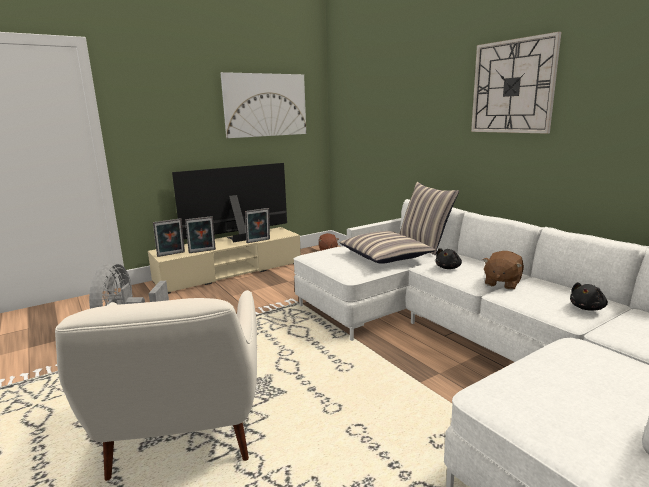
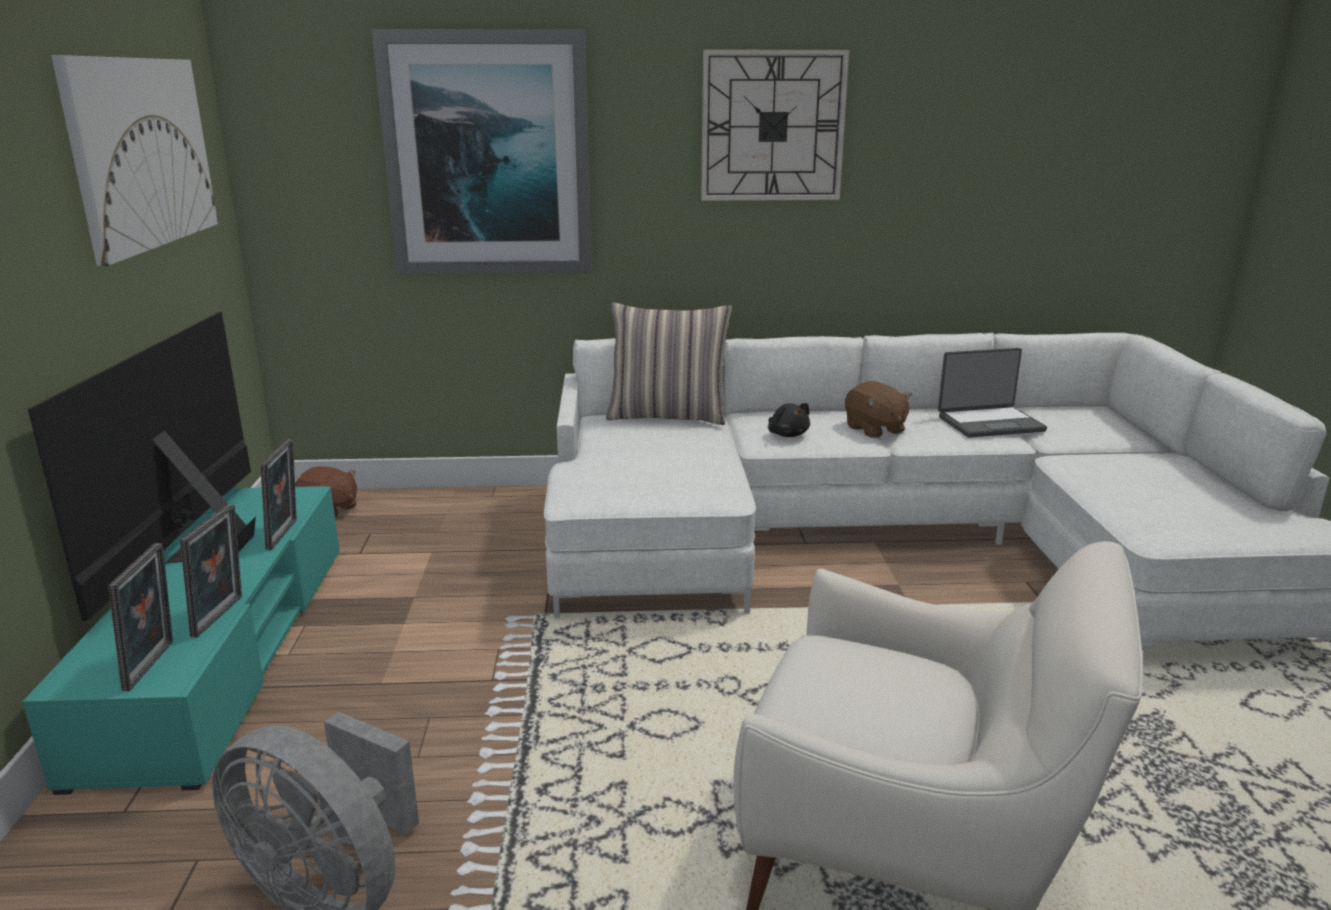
camera: 60 degrees left, 5 degrees up
(230, 272) = (224, 651): beige tv stand -> turquoise tv stand
(385, 256) = (682, 452): pillow -> none
(393, 108) = (489, 155): none -> picture
(587, 308) = (989, 423): black plush toy -> laptop

